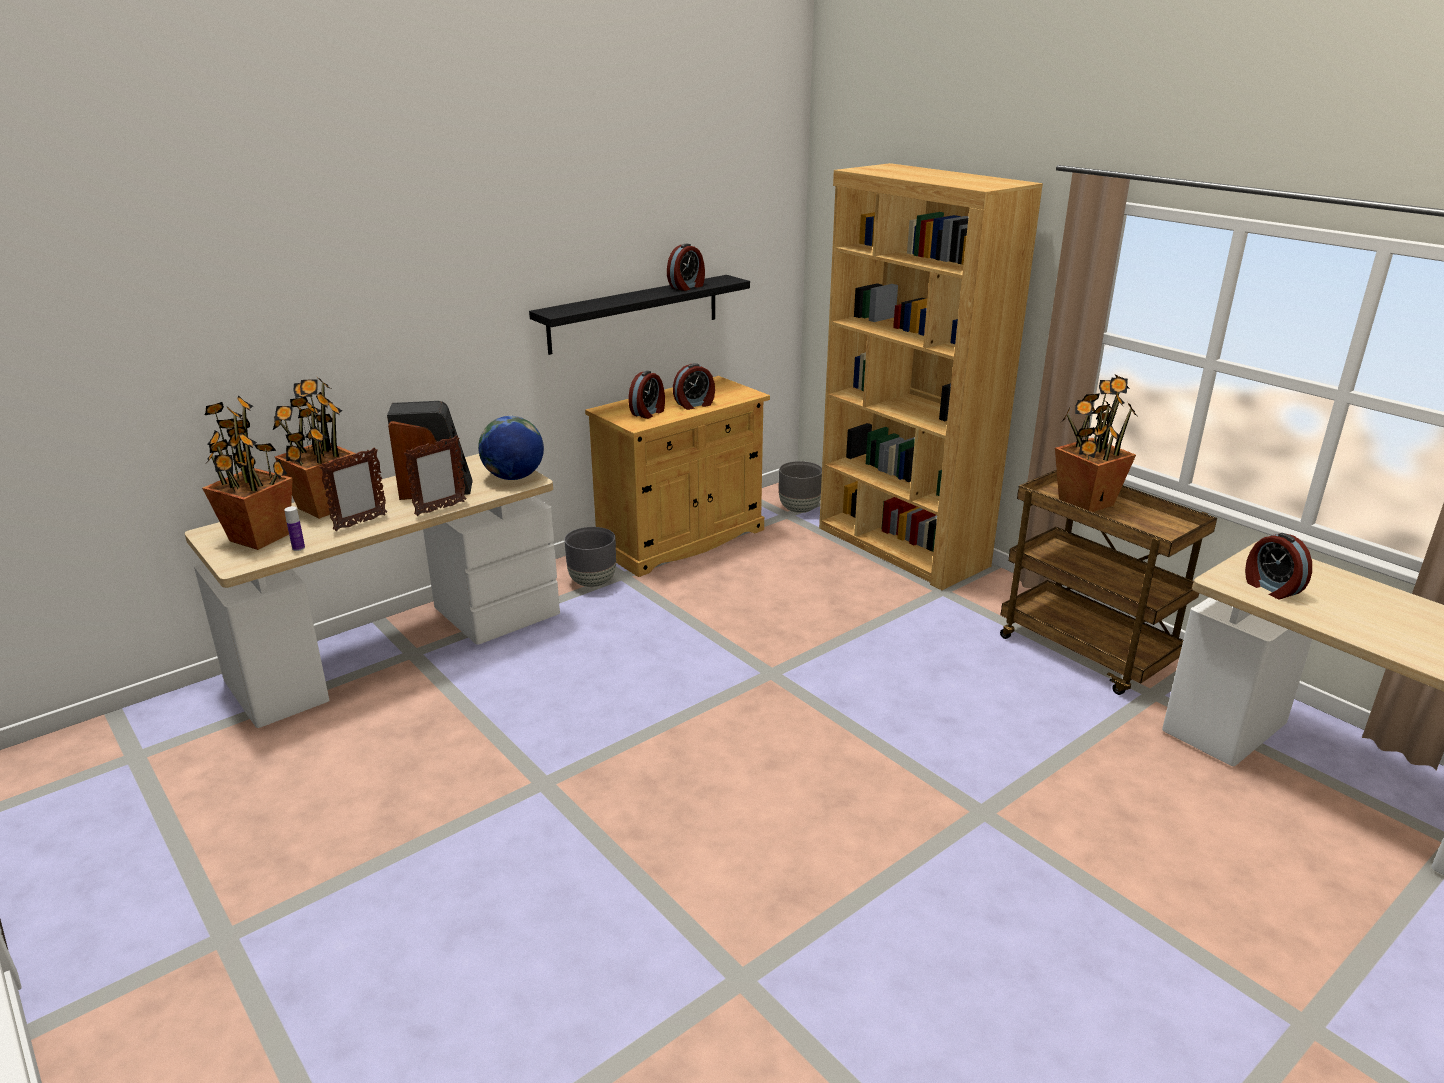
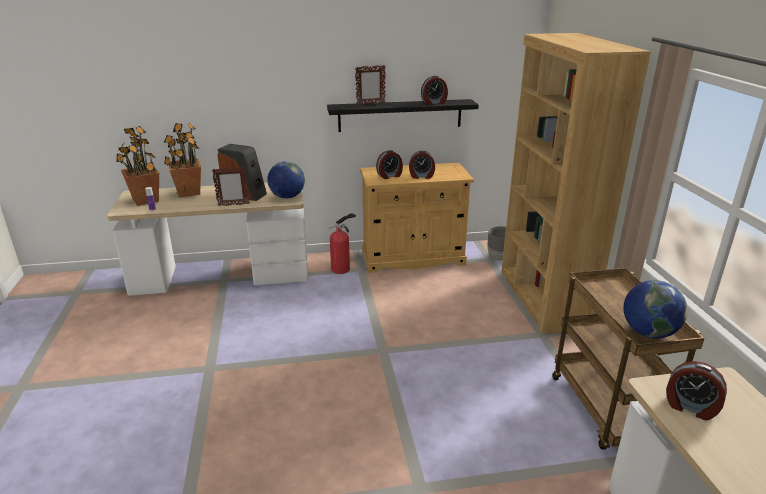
camera: 30 degrees right, 0 degrees up
(360, 523) = (192, 203): picture frame -> picture frame (370, 104)
(592, 582) = (342, 268): grey planter -> fire extinguisher
(1085, 502) = (615, 297): potted plant -> none
(1155, 529) = (648, 332): none -> globe
(1271, 588) = (690, 407): alarm clock -> alarm clock turned 60 degrees counterclockwise

